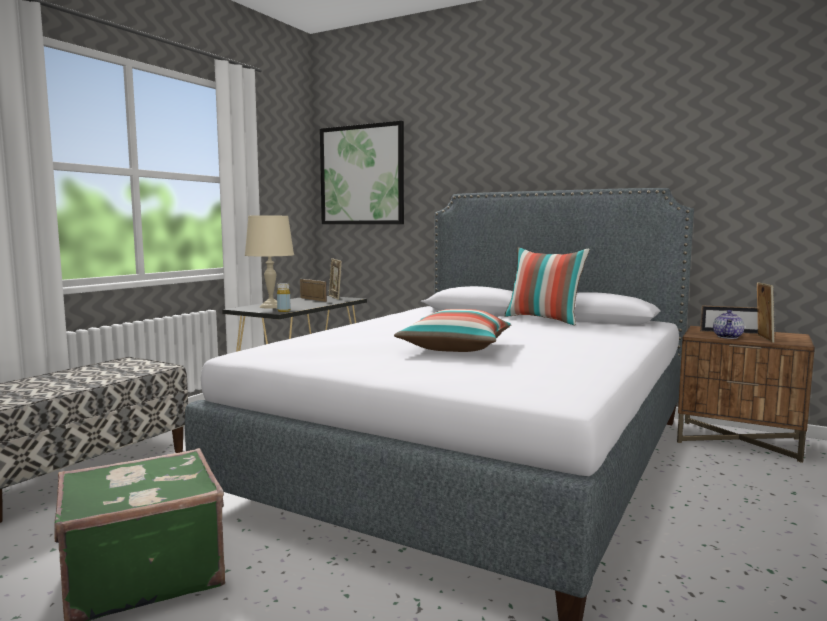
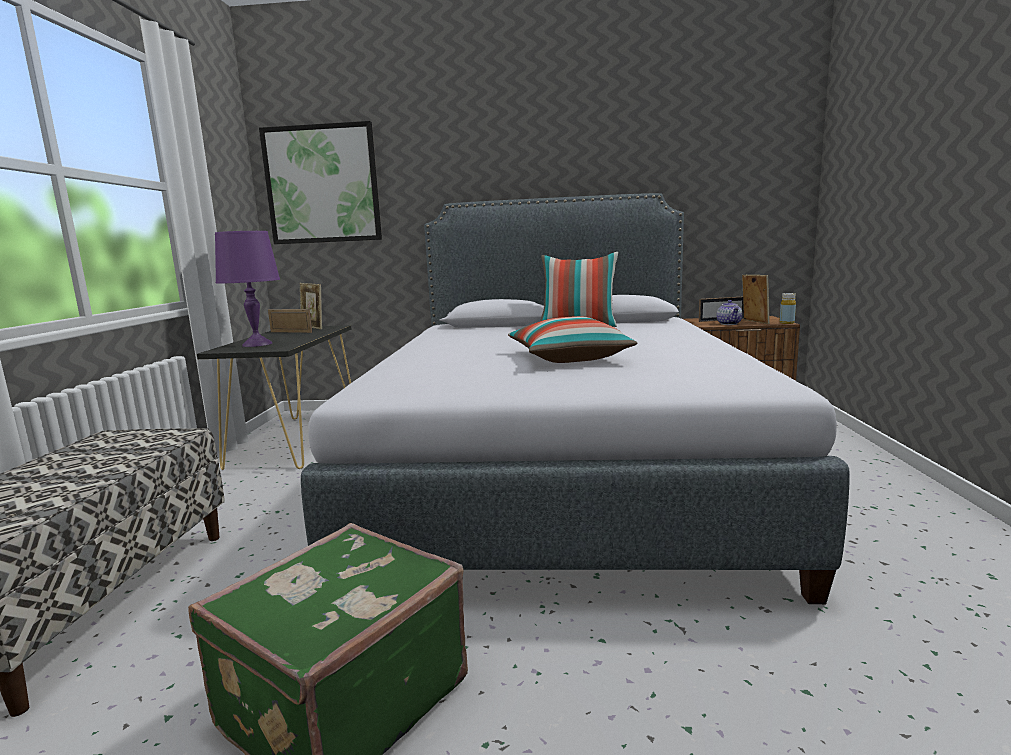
camera: 25 degrees left, 5 degrees up
(271, 306) = (258, 344): beige table lamp -> purple table lamp
(284, 311) = (285, 347): yellow bottle -> yellow bottle (786, 323)

